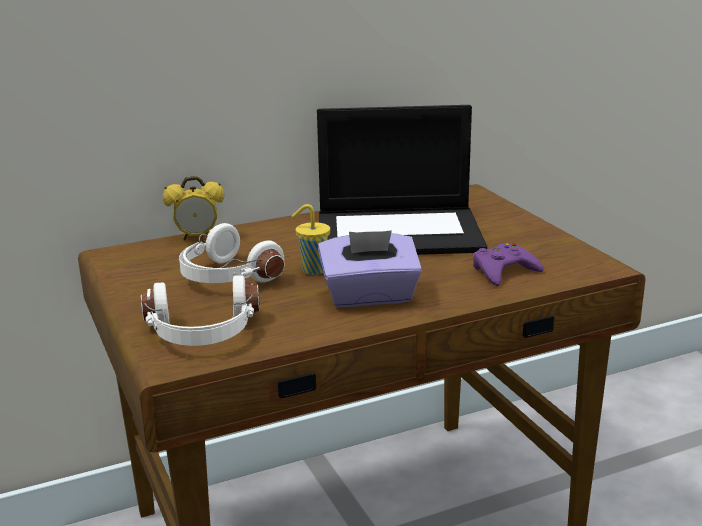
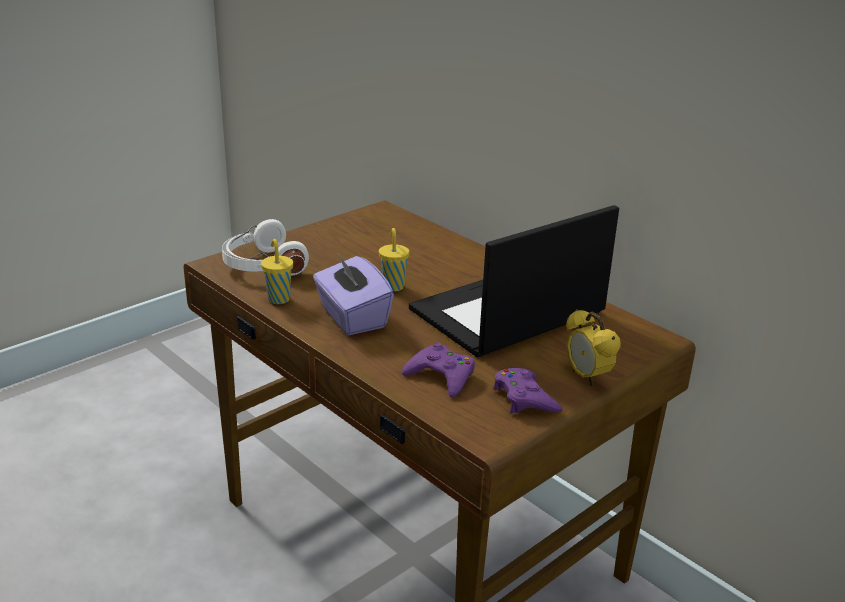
camera: 70 degrees right, 5 degrees up
(197, 237) = (433, 231): alarm clock -> alarm clock (587, 377)
(226, 277) = (362, 256): white headphones -> none
(300, 331) = (278, 298): none -> yellow cup
(400, 232) = (507, 313): laptop -> laptop turned 75 degrees clockwise
(548, 246) = (524, 398): none -> purple game controller

